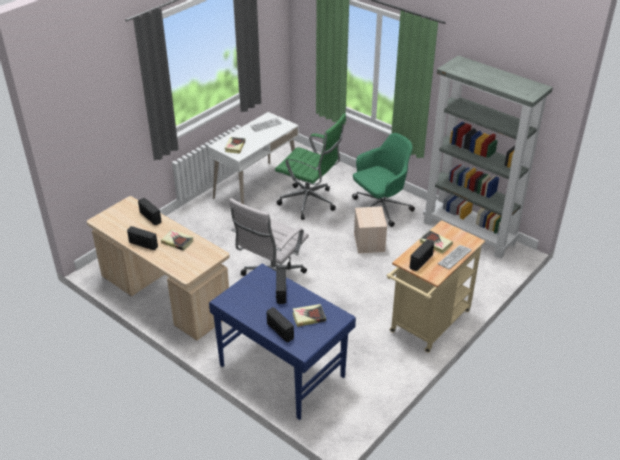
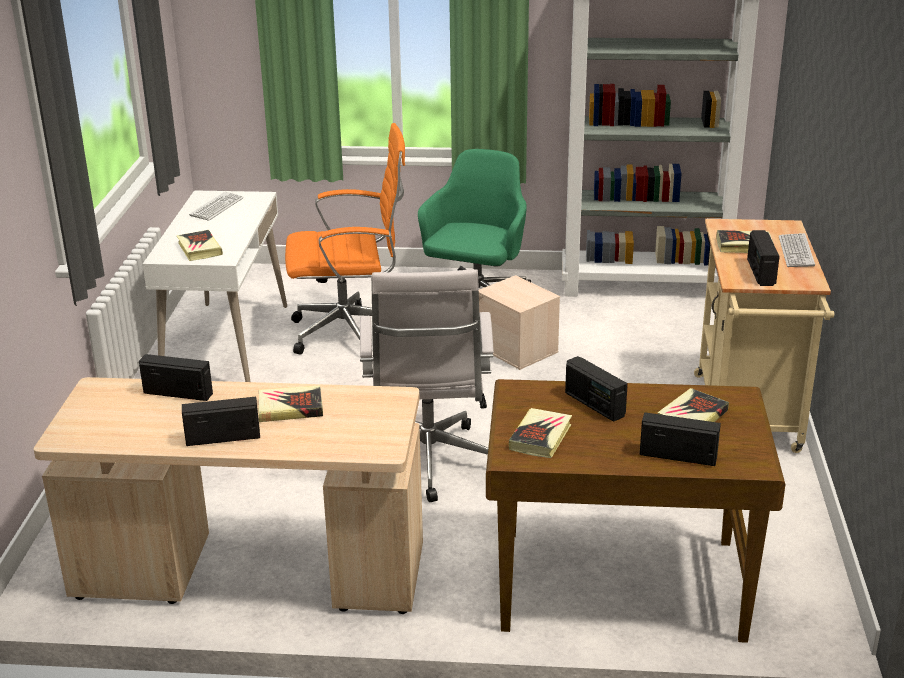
camera: 35 degrees left, 10 degrees down
(243, 297) = (540, 437): none -> book
(282, 369) = (618, 583): blue desk -> brown desk
(310, 203) = (351, 333): green office chair -> orange office chair

